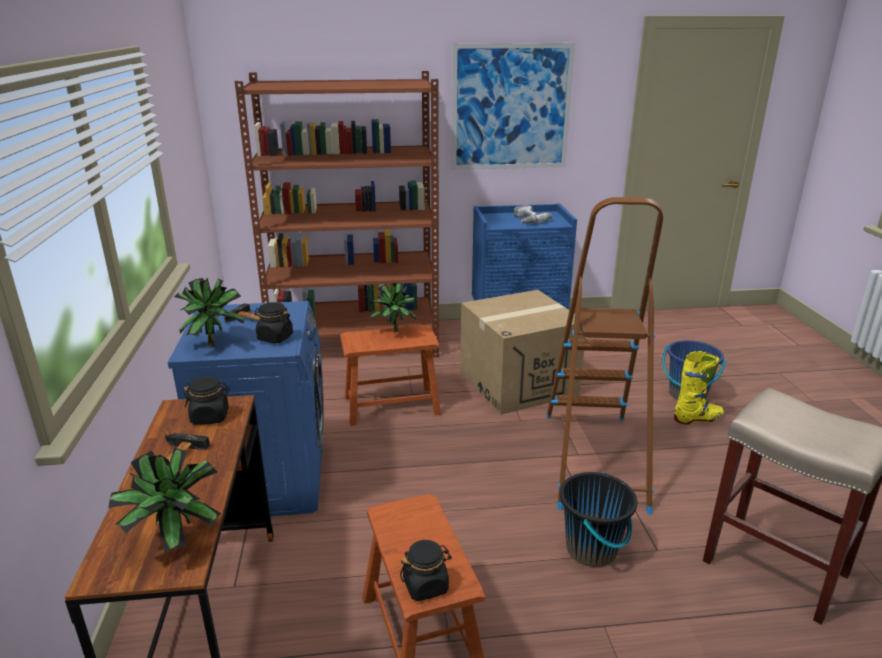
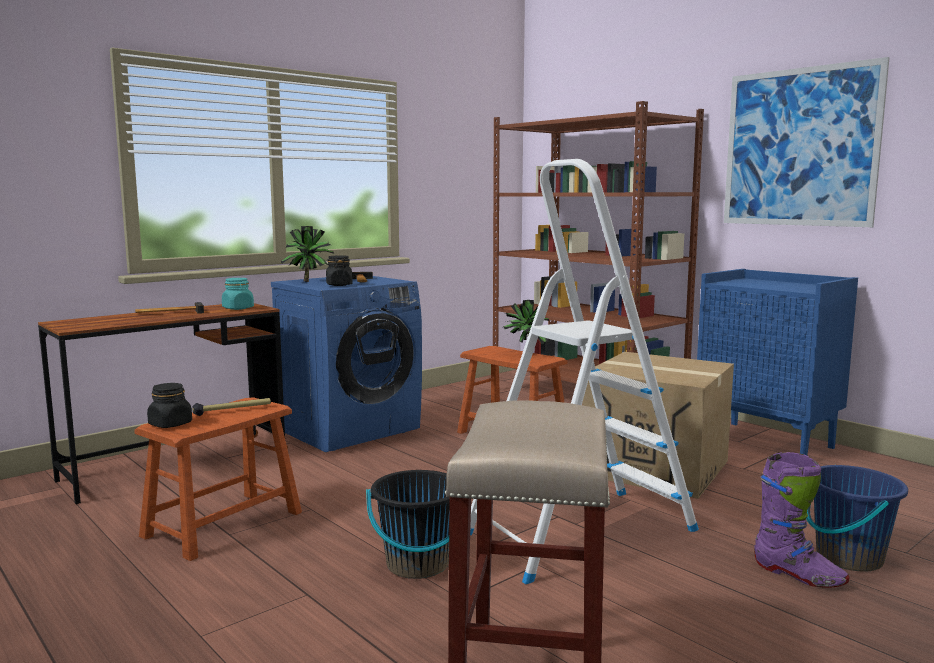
camera: 55 degrees right, 15 degrees down
(173, 542) = (95, 324): potted plant -> none
(210, 417) = (238, 308): black jar -> turquoise jar
(412, 531) = (232, 410): none -> hammer
(526, 220) = (778, 285): power drill -> none
(593, 458) = (582, 532): brown step ladder -> white step ladder
(697, 419) = (798, 575): yellow boot -> purple boot

